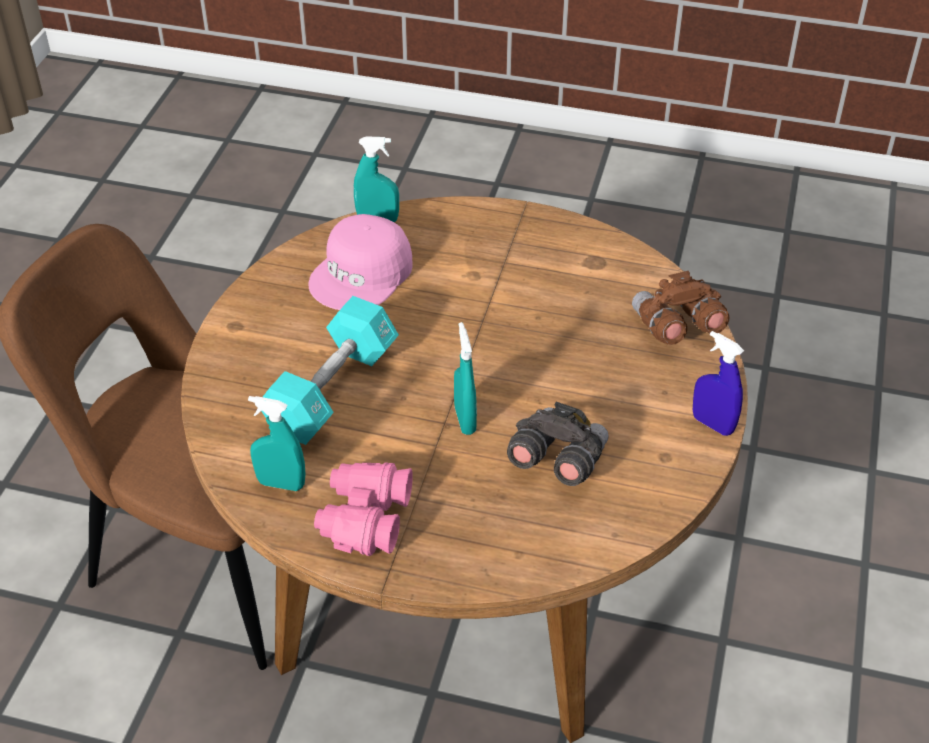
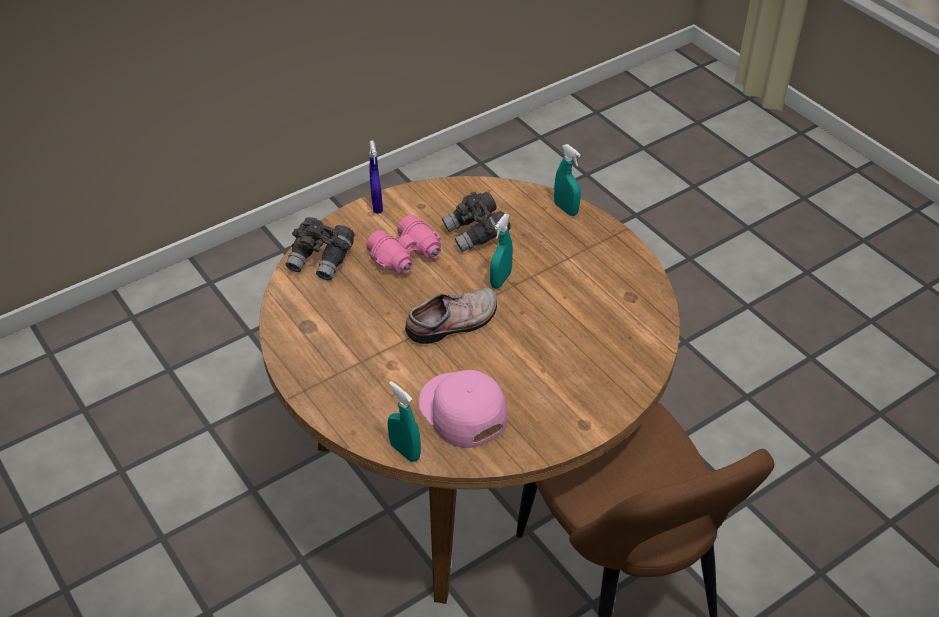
camera: 140 degrees left, 0 degrees up
(281, 484) = (636, 305): turquoise spray bottle -> turquoise spray bottle (566, 209)
(331, 390) = (559, 341): turquoise dumbbell -> none
(363, 274) = (461, 411): pink cap -> pink cap turned 105 degrees counterclockwise
(364, 518) = (606, 263): pink binoculars -> pink binoculars (407, 256)
(460, 344) = (454, 323): none -> shoe
(676, 327) = (321, 260): brown binoculars -> grey binoculars

